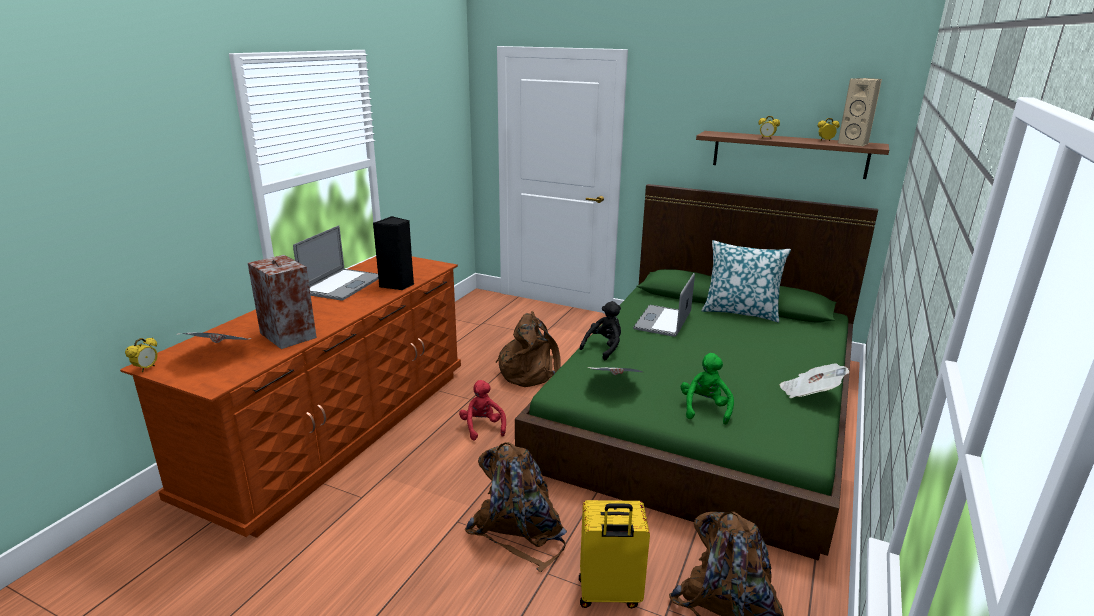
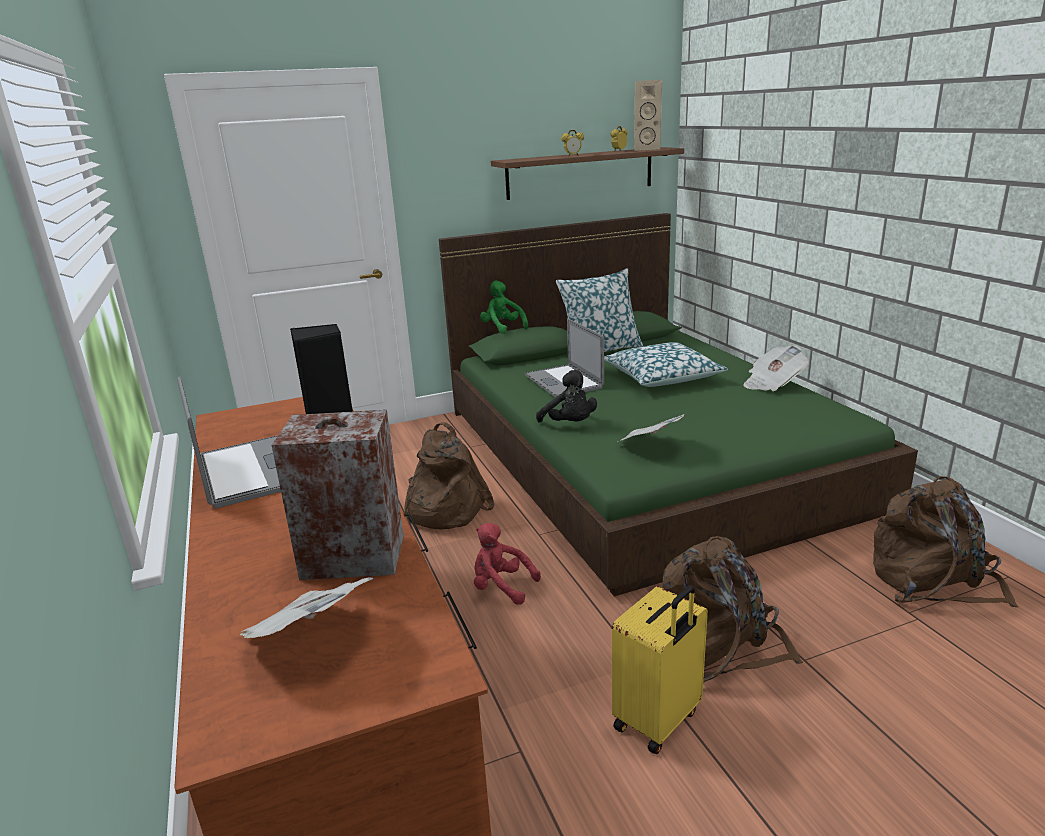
camera: 45 degrees left, 0 degrees up
(146, 368) = (237, 745): alarm clock -> none
(604, 348) = (570, 424): black plush toy -> black plush toy turned 150 degrees clockwise
(609, 594) = (865, 635): yellow suitcase -> yellow suitcase (658, 721)
(705, 408) = (745, 428): green plush toy -> green plush toy (502, 328)
(736, 349) = (662, 377): none -> pillow

